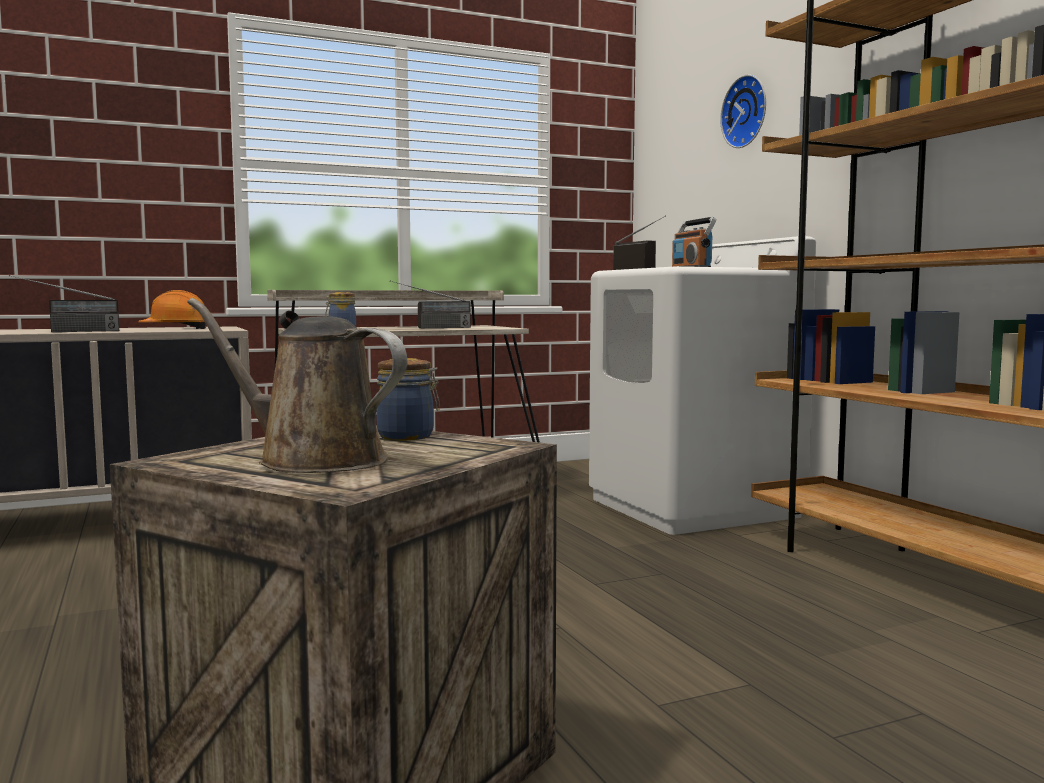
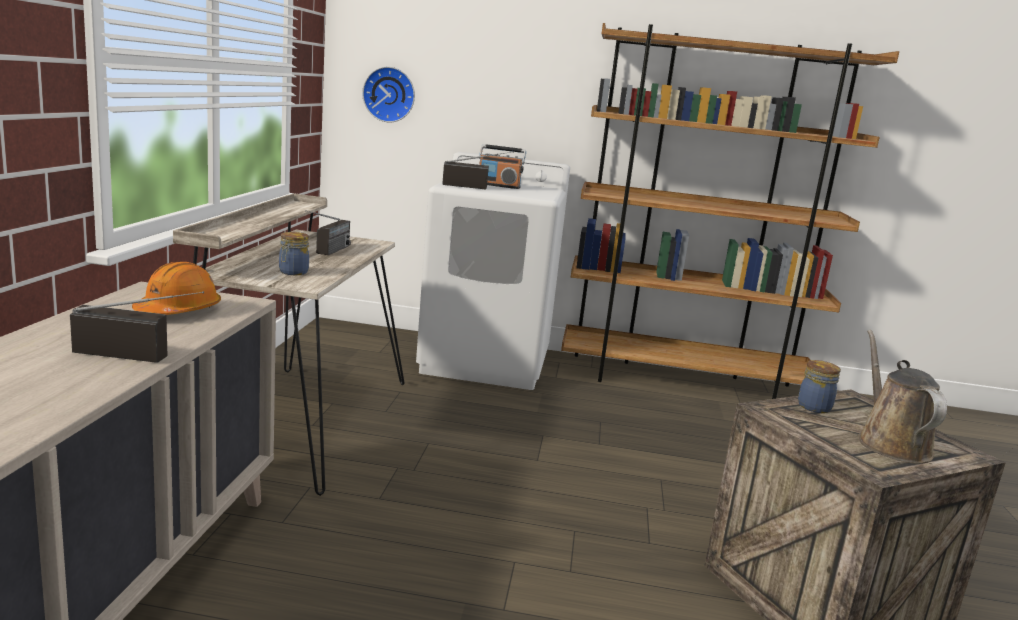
camera: 60 degrees left, 10 degrees up
(66, 331) = (144, 356): radio -> radio turned 90 degrees counterclockwise
(312, 460) = (890, 443): brown watering can -> brown watering can turned 120 degrees clockwise
(747, 112) = (493, 49): wall clock -> wall clock (389, 94)

